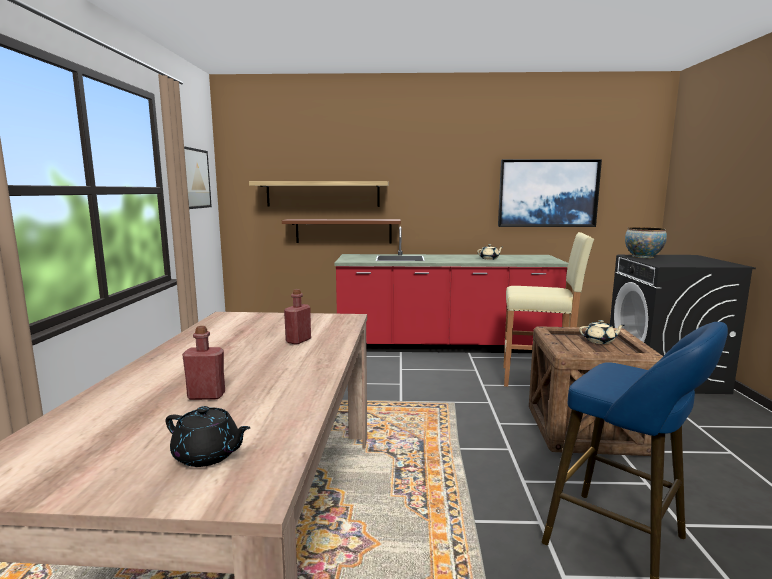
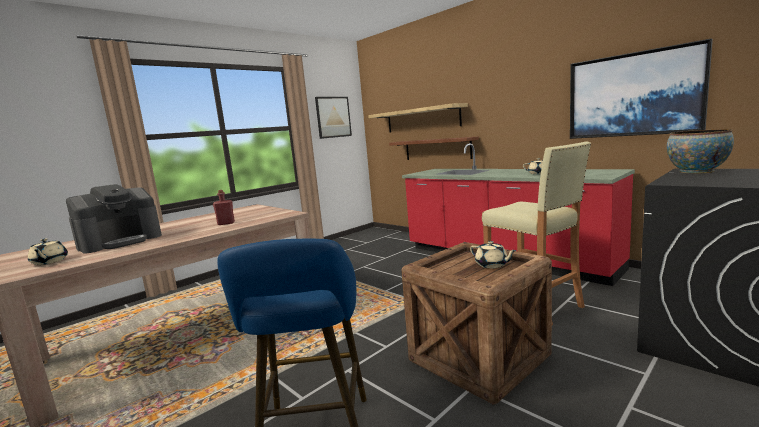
camera: 45 degrees right, 0 degrees up
(206, 396) = (120, 241): red bottle -> coffee machine
(208, 455) = (49, 262): black teapot -> beige teapot

